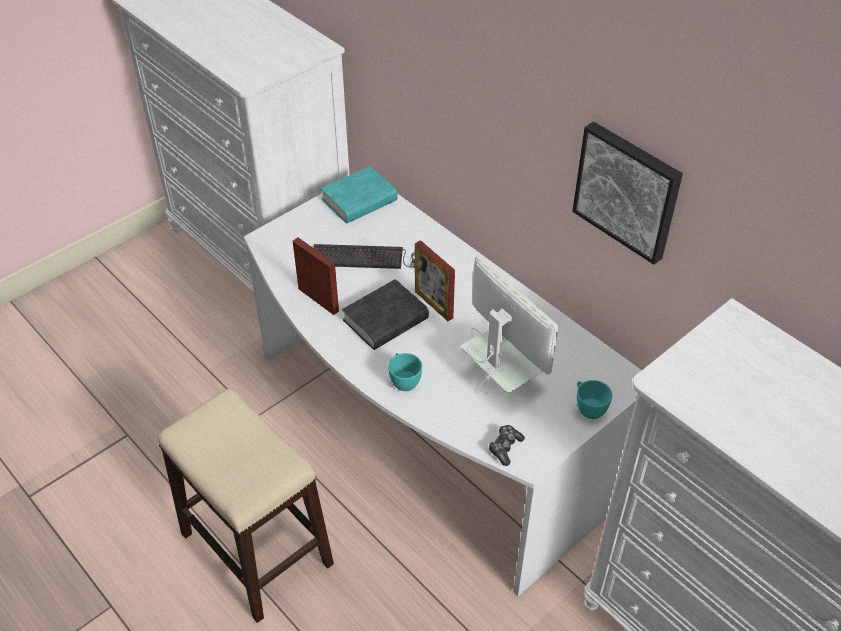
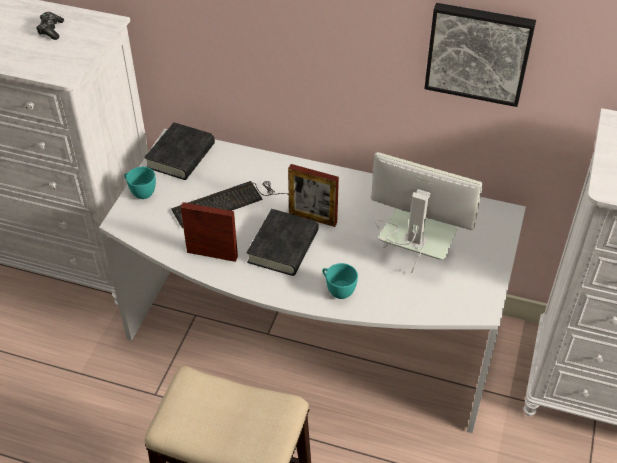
camera: 30 degrees left, 0 degrees up
(359, 200) = (181, 156): turquoise book -> black book
(505, 447) = (457, 307): game controller -> game controller (51, 30)
(588, 408) = (493, 248): turquoise cup -> turquoise cup (140, 192)

